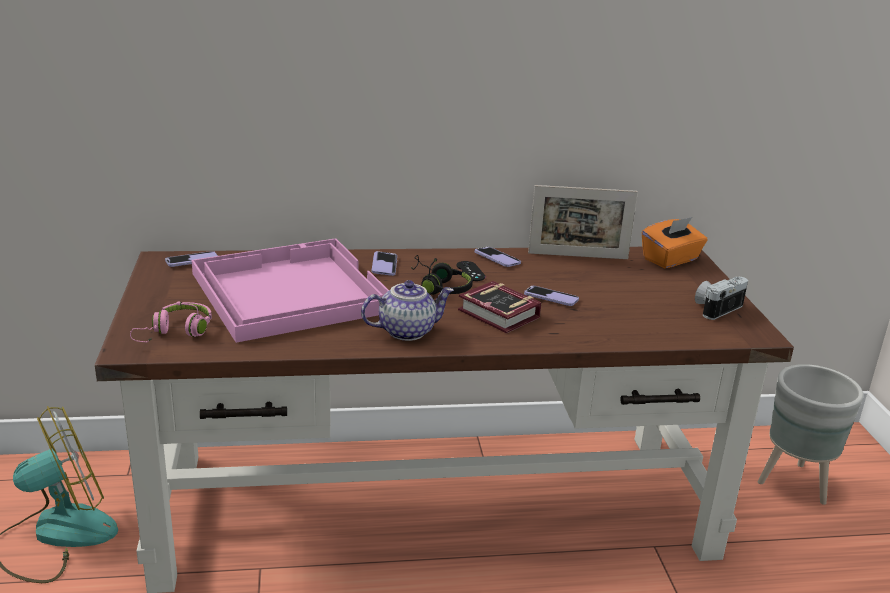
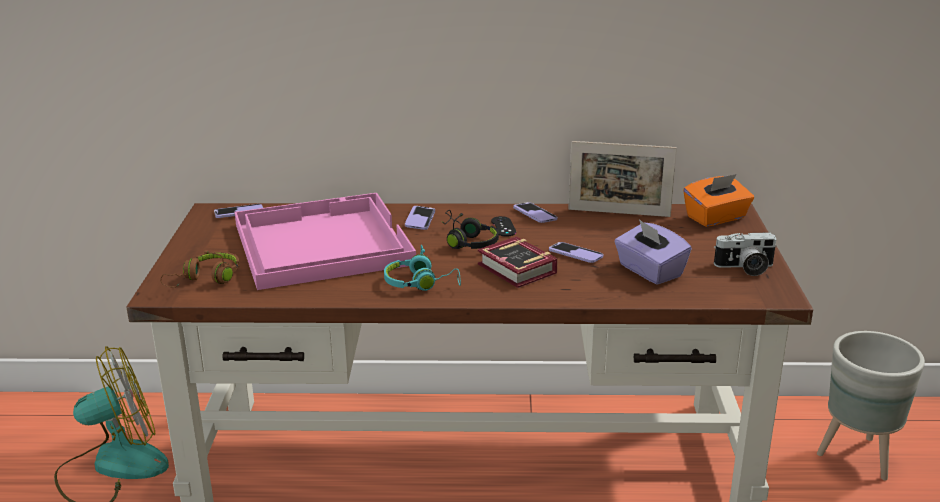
camera: 10 degrees right, 0 degrees up
(176, 332) = (206, 279): pink headphones -> brown headphones
(407, 331) = (421, 283): teapot -> turquoise headphones
(628, 313) = (649, 271): none -> purple tissue box
(716, 308) = (745, 268): camera -> camera turned 150 degrees counterclockwise

